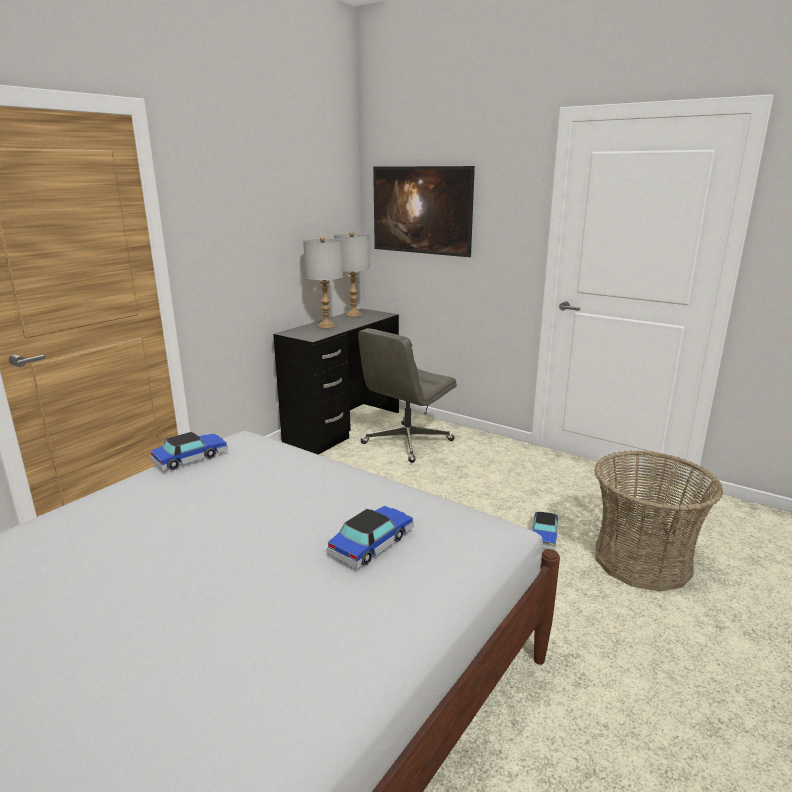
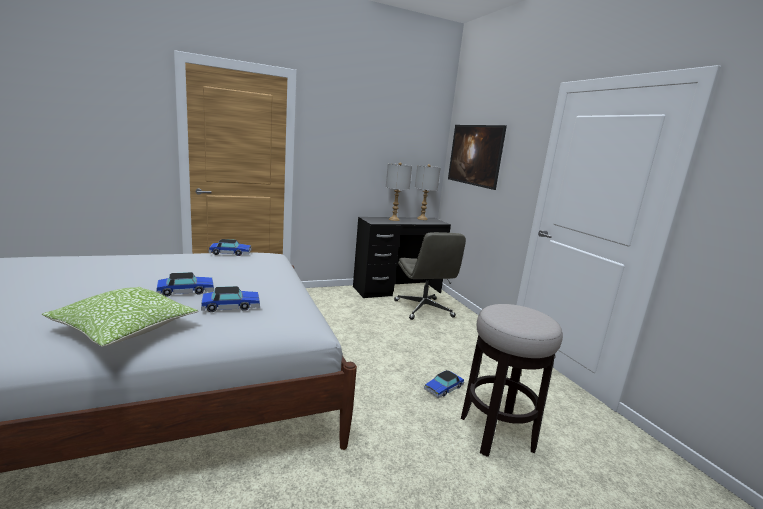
camera: 30 degrees right, 5 degrees down
(266, 550) = (186, 291): none -> toy car
(309, 653) = (125, 329): none -> pillow
(407, 442) = (424, 309): grey office chair -> grey office chair turned 90 degrees counterclockwise
(642, 561) = (497, 433): basket -> stool

